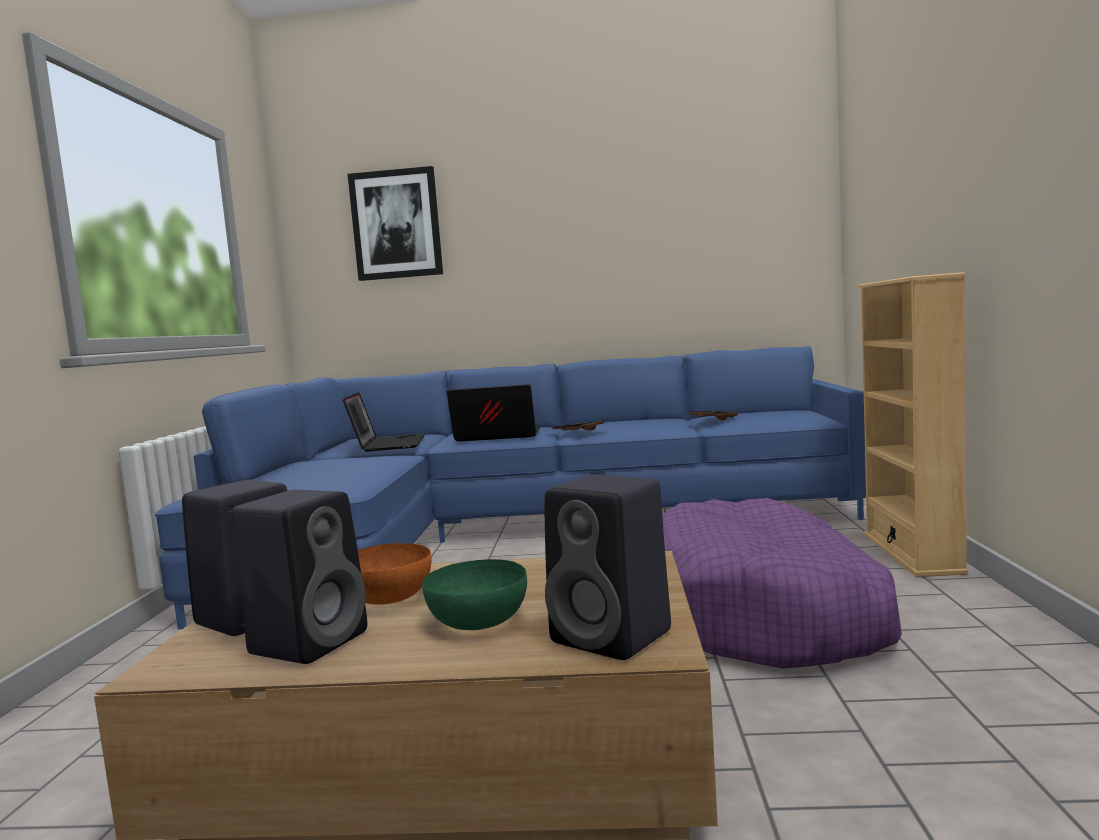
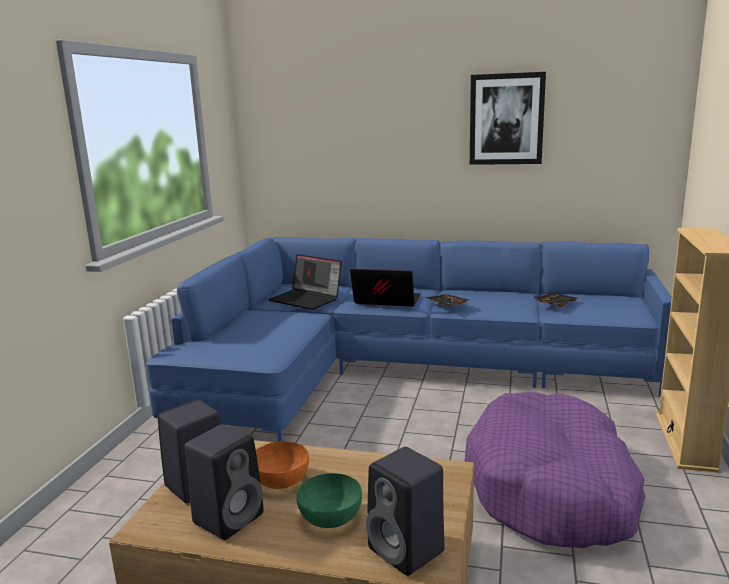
camera: 10 degrees right, 10 degrees up
(387, 444) = (307, 299): laptop -> laptop turned 120 degrees clockwise
(396, 224) = (324, 120): picture -> picture (506, 119)

